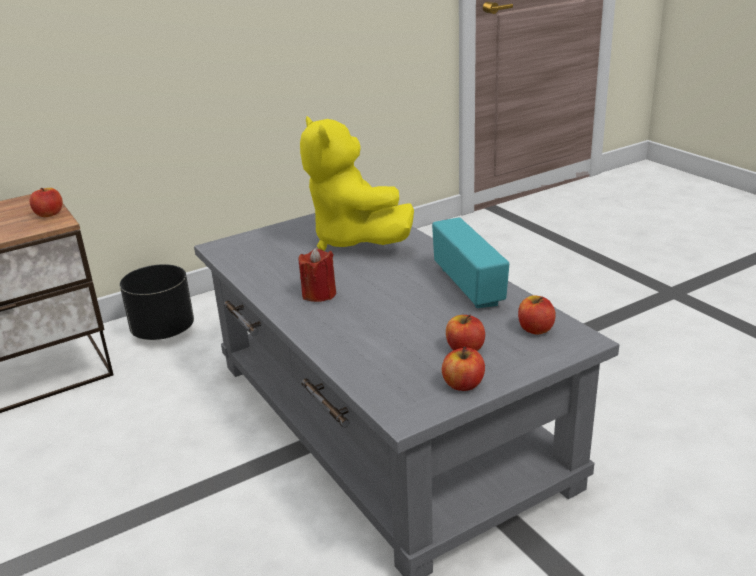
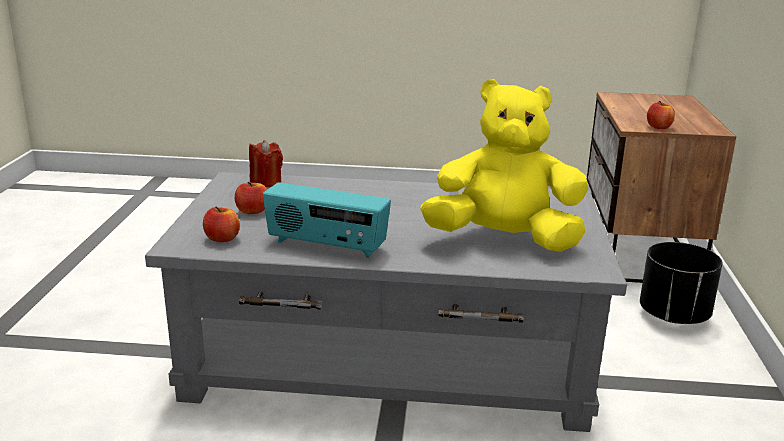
camera: 125 degrees right, 5 degrees down
(319, 294) = (416, 200): red candle -> red candle (266, 182)
(463, 384) = (222, 197): apple -> none

